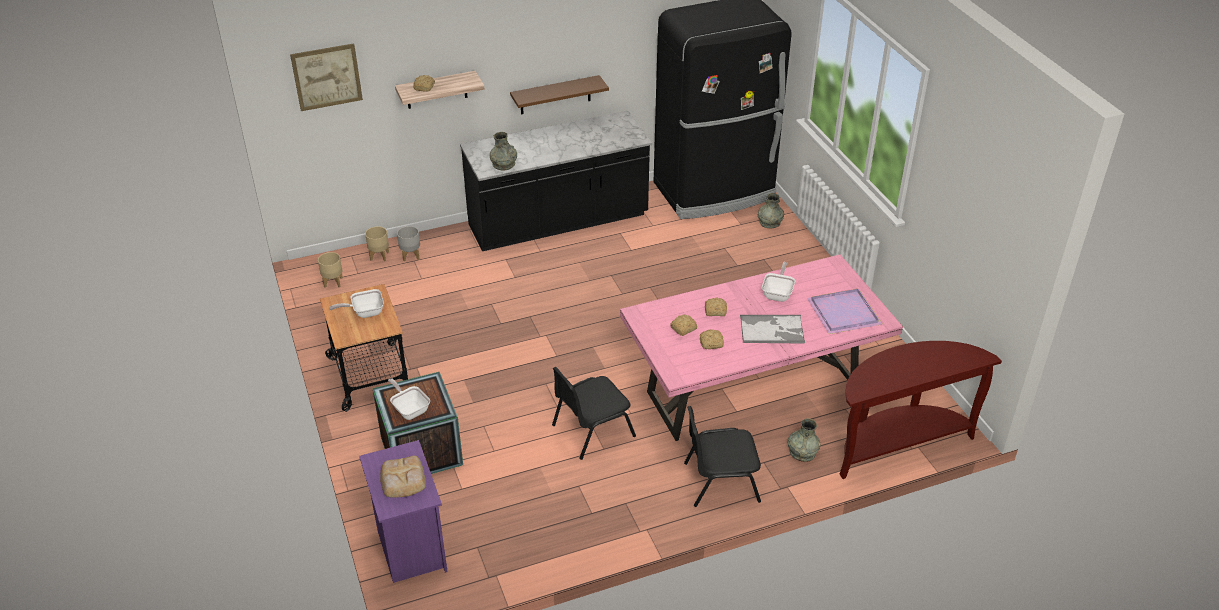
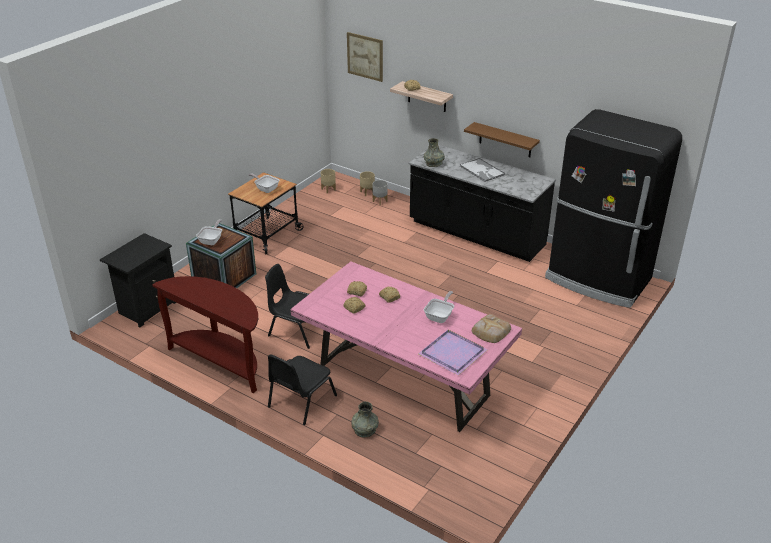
camera: 55 degrees right, 5 degrees down
(402, 480) = (135, 253): bread -> bread (490, 331)
(410, 548) = (147, 307): purple nightstand -> black nightstand
(720, 481) = (301, 401): black chair -> black chair turned 105 degrees counterclockwise
(769, 222) = (597, 317): grey vase -> none
(772, 330) = (396, 328): tray -> tray (482, 170)
(778, 293) = (440, 316): frying pan -> frying pan turned 45 degrees counterclockwise
(897, 443) = (422, 476): brown console table -> brown console table (221, 361)

